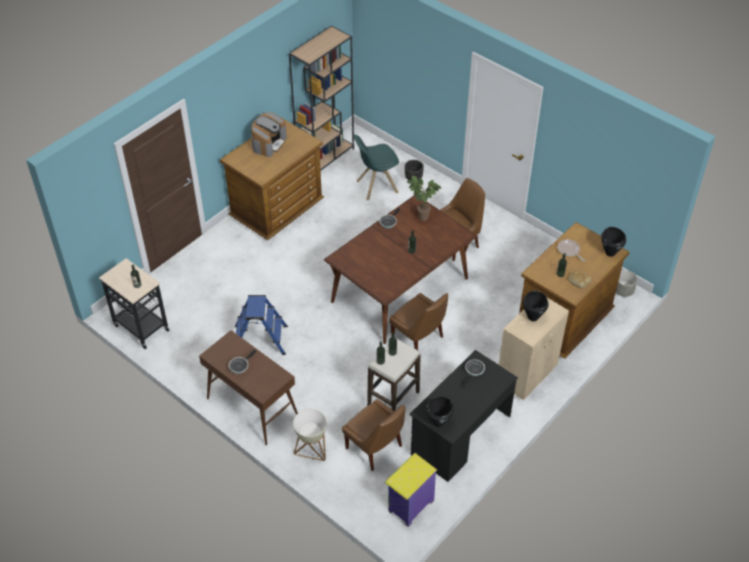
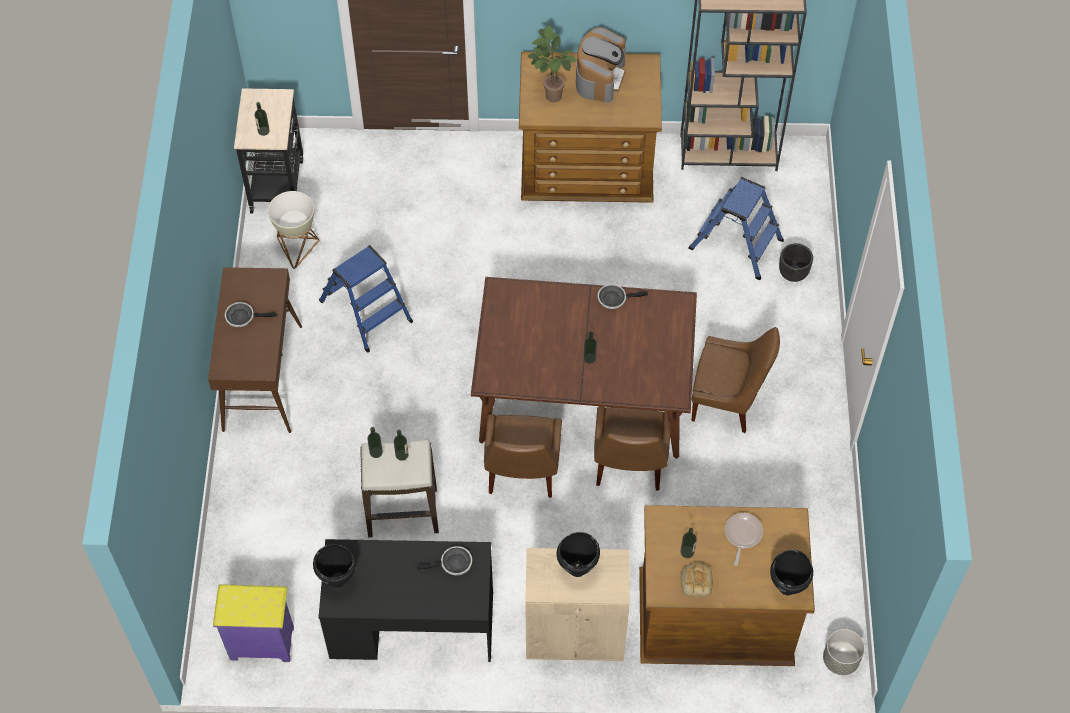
camera: 50 degrees right, 10 degrees up
(269, 143) = (600, 77): coffee machine -> coffee machine turned 60 degrees counterclockwise
(312, 449) = (255, 482): planter -> planter (298, 248)
(375, 448) = (313, 546): brown chair -> brown chair (629, 466)
(376, 186) = (735, 244): turquoise chair -> blue step ladder
(421, 218) = (658, 329): potted plant -> potted plant (550, 95)

